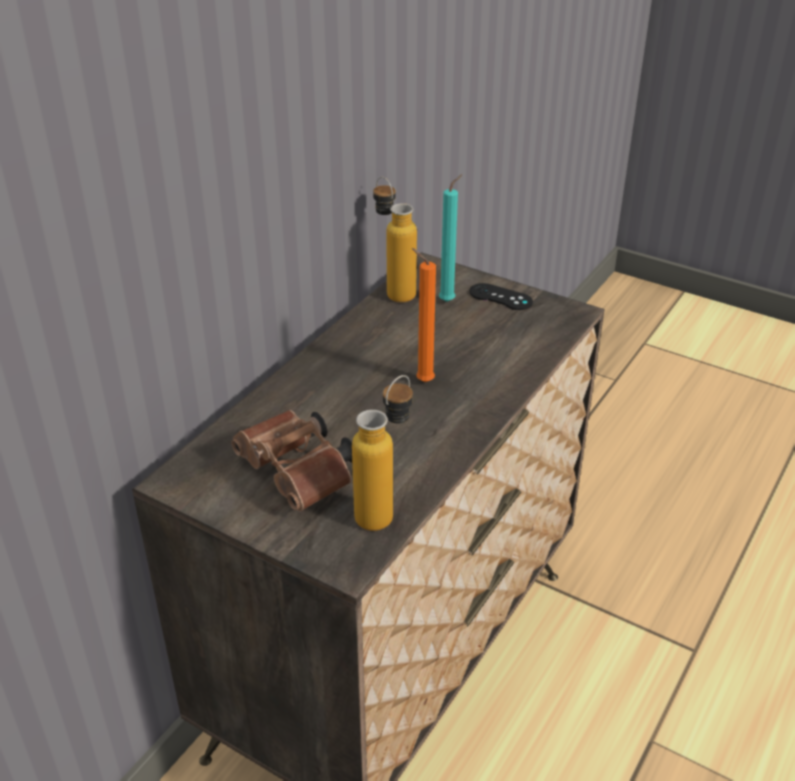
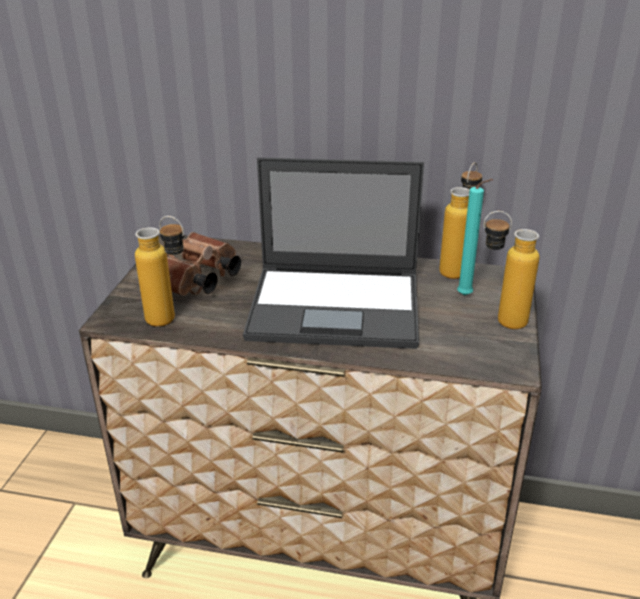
camera: 70 degrees right, 5 degrees down
(422, 381) = (337, 306): orange candle -> laptop
(500, 297) = (499, 321): black game controller -> bottle

